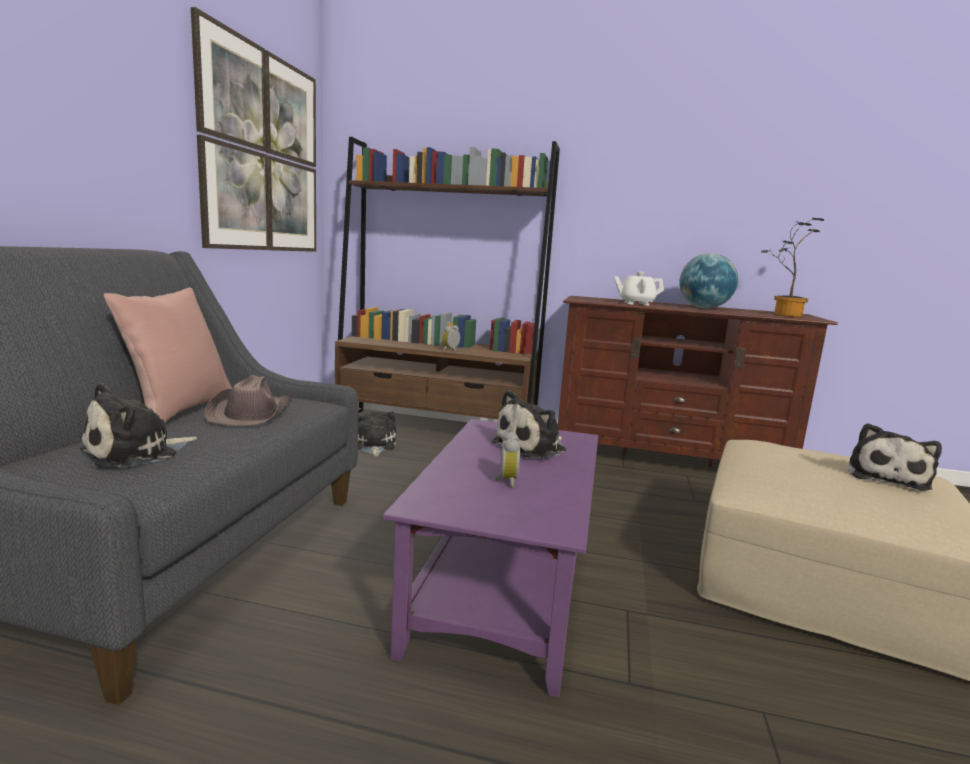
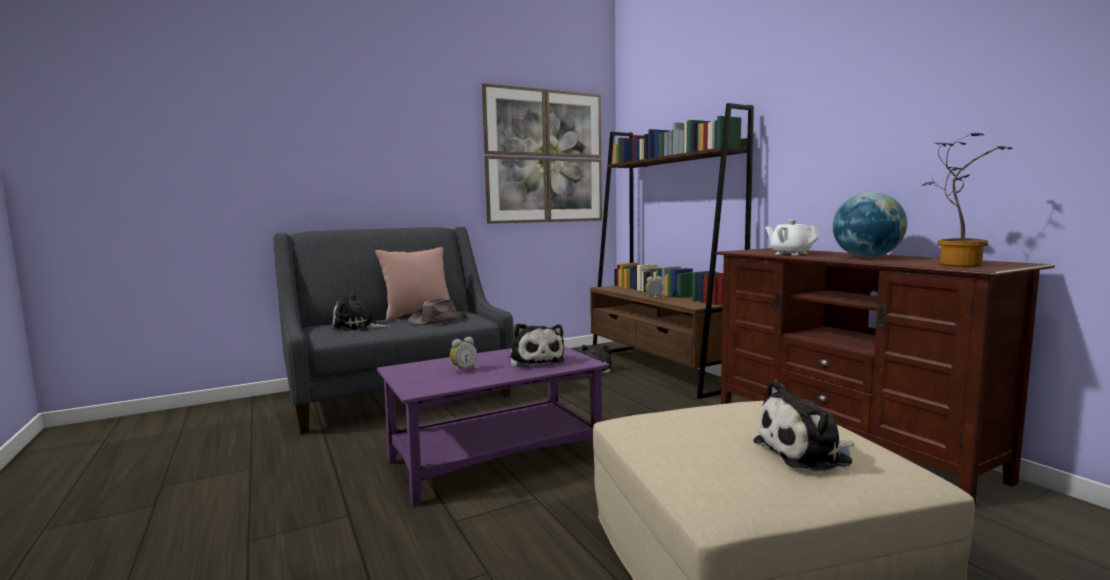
camera: 50 degrees right, 5 degrees down
(533, 447) = (535, 360): plush toy -> plush toy turned 120 degrees counterclockwise

